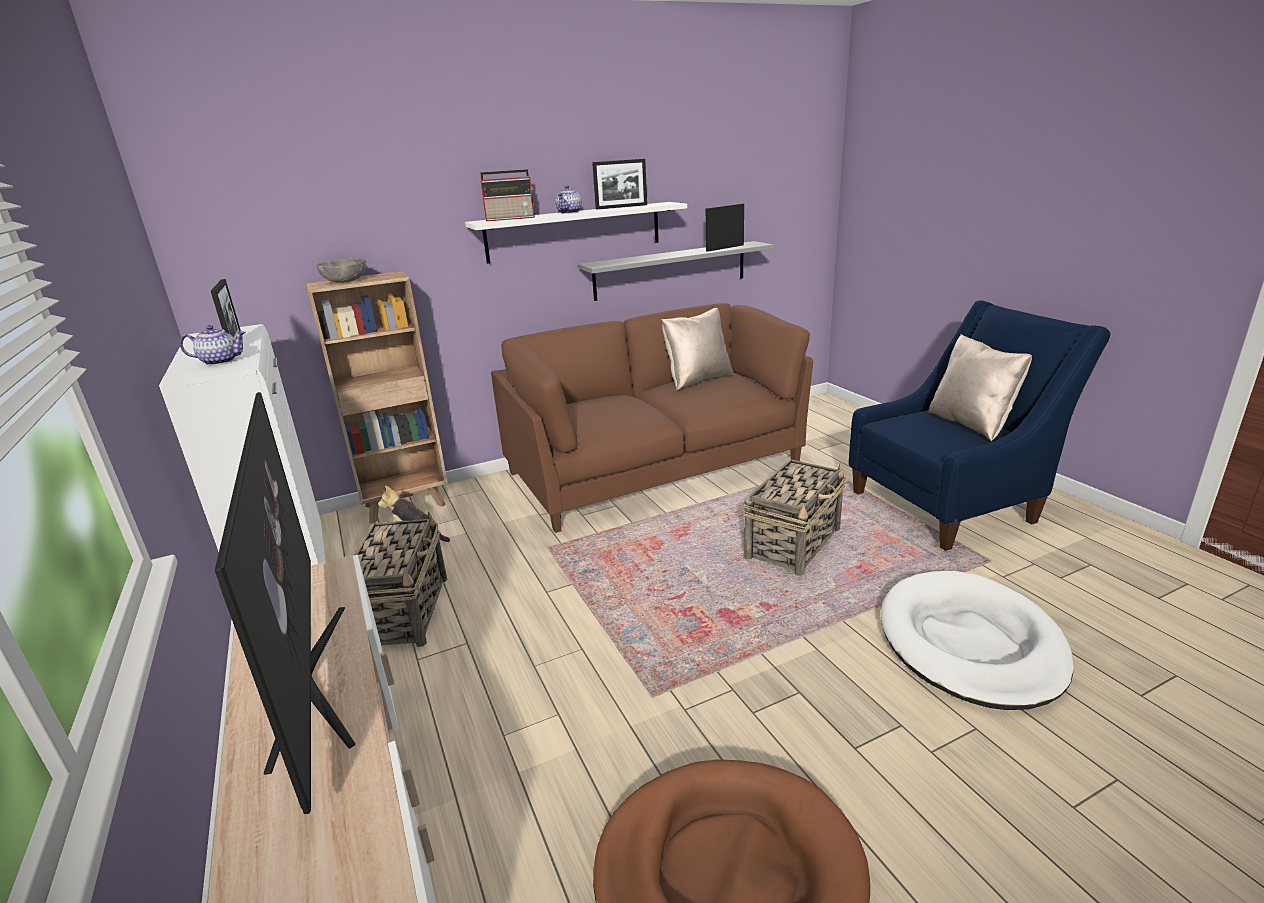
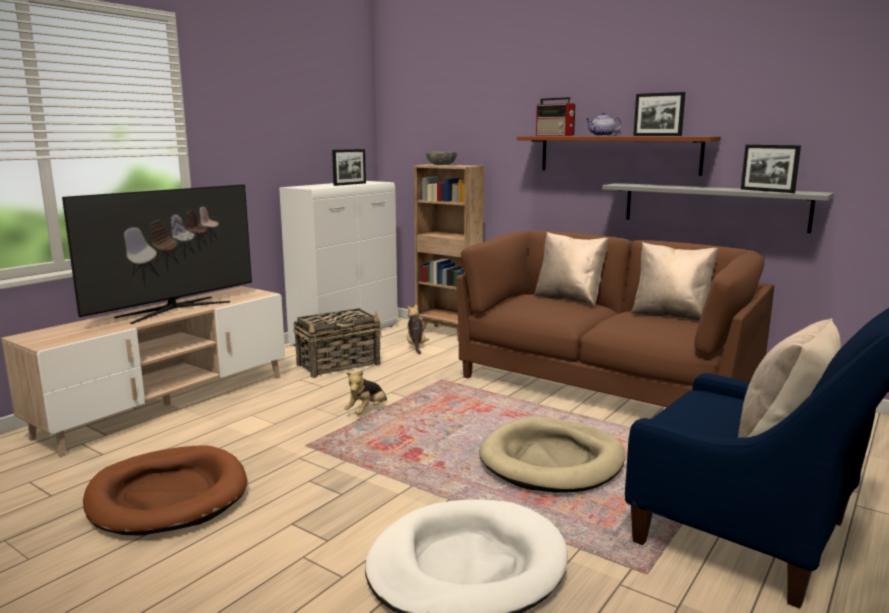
camera: 60 degrees right, 10 degrees down
(221, 361) = (319, 186): teapot -> none
(574, 232) = (618, 154): white shelf -> brown shelf
(589, 623) = (367, 411): none -> plush toy
(596, 400) = (569, 299): none -> beige pillow
(725, 248) = (767, 191): picture frame -> picture frame turned 150 degrees counterclockwise
(793, 542) = (552, 461): basket -> beige dog bed

